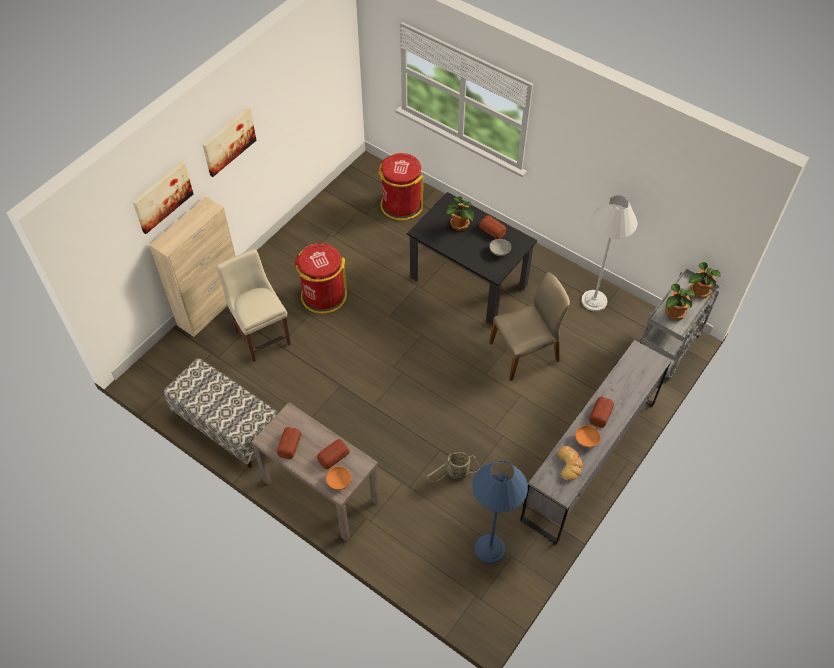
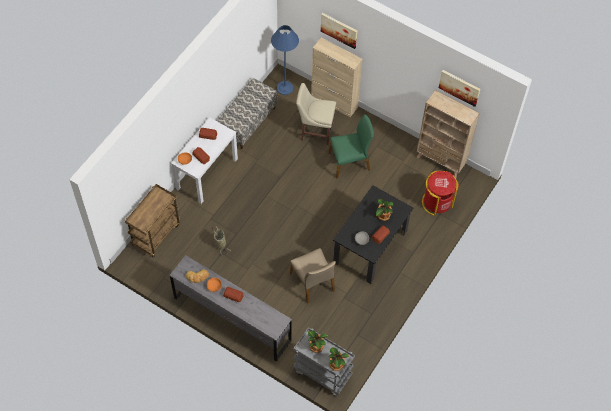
camera: 85 degrees right, 5 degrees up
(228, 141) = (389, 55): picture -> picture (459, 87)
(261, 335) = (315, 131): beige chair -> beige chair turned 135 degrees counterclockwise
(320, 491) = (207, 173): brown console table -> white console table
(323, 295) = (349, 162): red trash can -> green chair
(337, 195) = (440, 161): none -> beige bookcase
(433, 573) = (156, 234): none -> brown cart
(489, 549) = (171, 262): blue floor lamp -> blue floor lamp (285, 88)
(594, 301) = (361, 327): white floor lamp -> none

